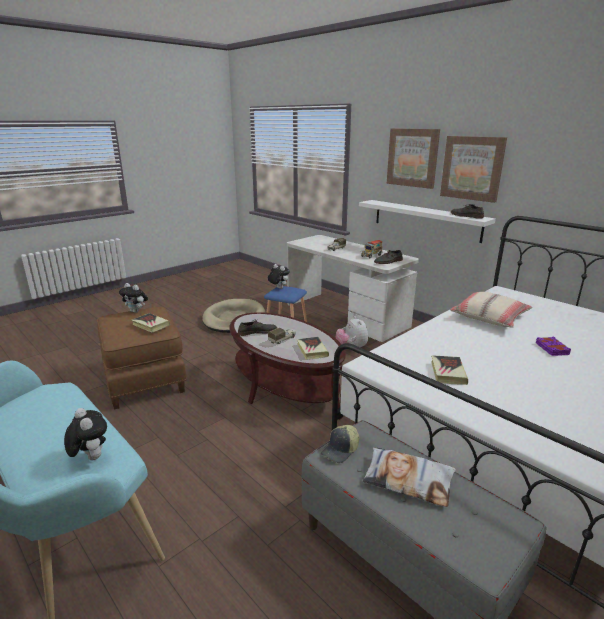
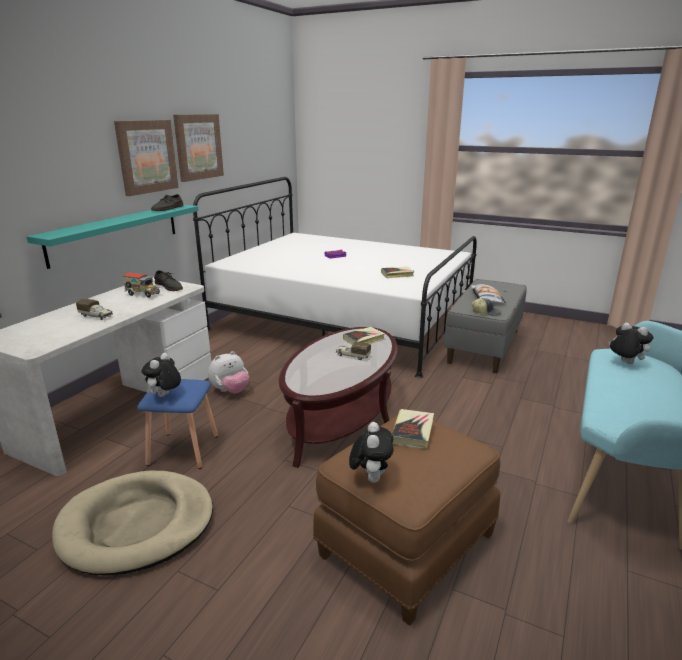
camera: 110 degrees left, 0 degrees up
(90, 457) = (624, 363): plush toy -> plush toy turned 105 degrees clockwise
(257, 332) = (344, 372): grey shoe -> none
(412, 157) = (76, 155): picture -> picture (198, 147)
(426, 220) = (116, 233): white shelf -> turquoise shelf
(489, 317) = (290, 266): beige pillow -> none

